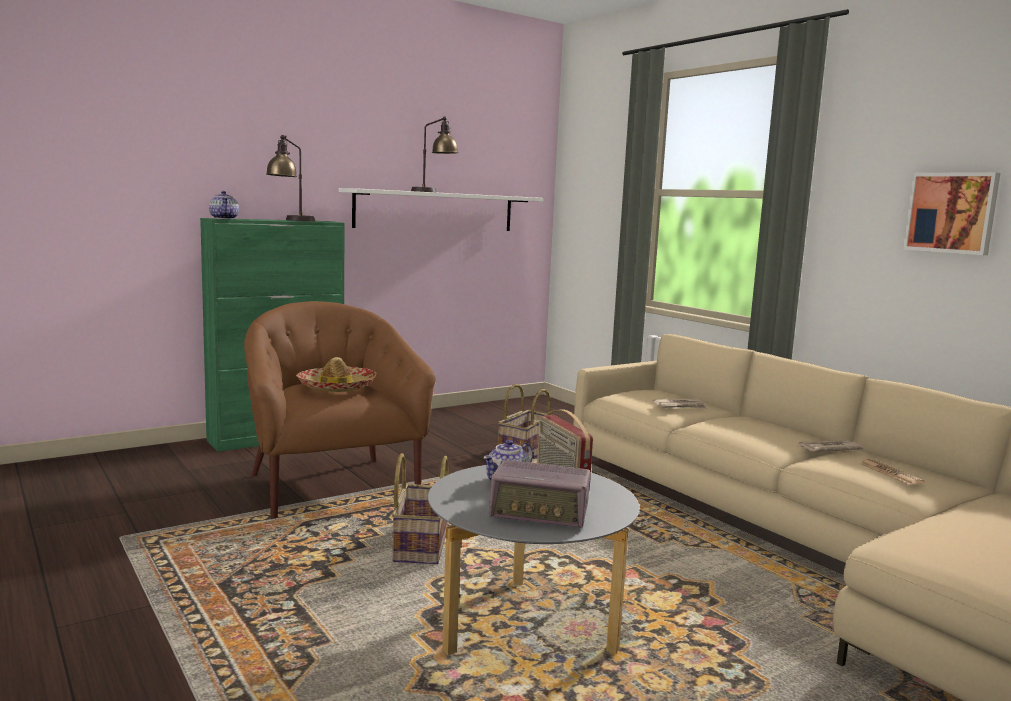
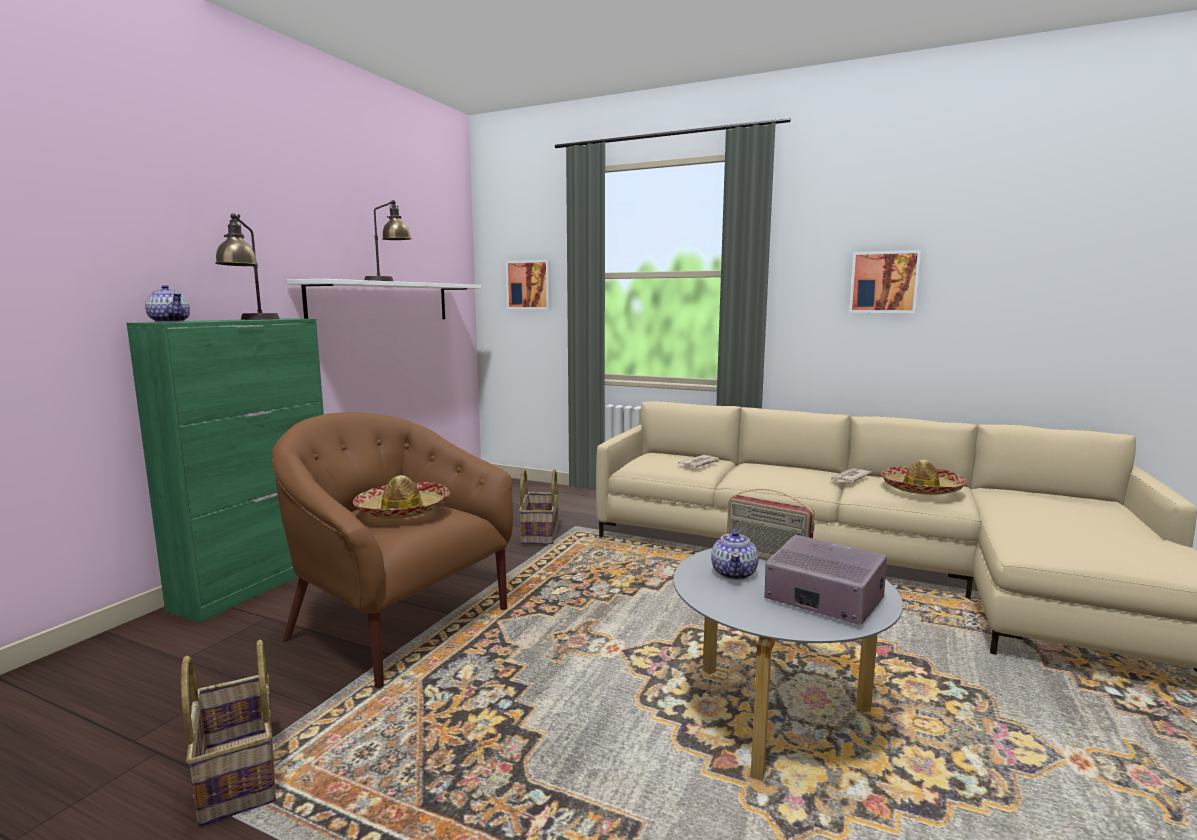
camera: 30 degrees left, 0 degrees up
(419, 546) = (574, 664): basket -> basket (236, 775)
(540, 513) = (822, 599): radio -> radio turned 120 degrees counterclockwise
(597, 200) = (529, 285): none -> picture
(890, 473) = (921, 489): newspaper -> hat

